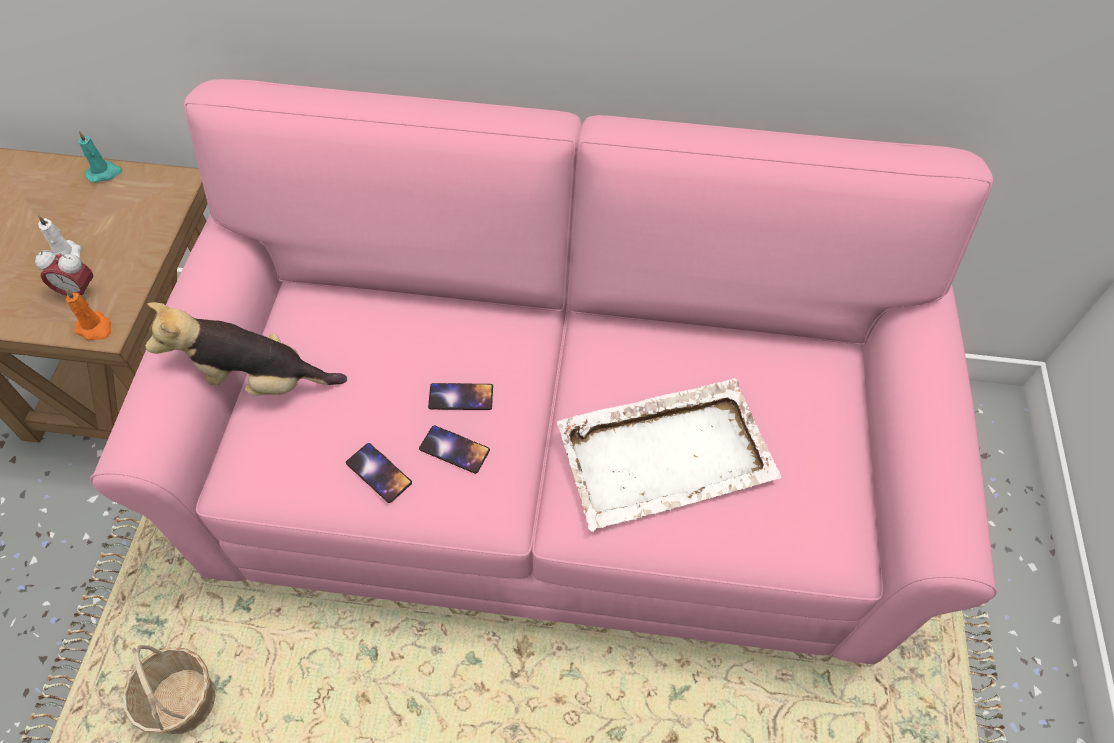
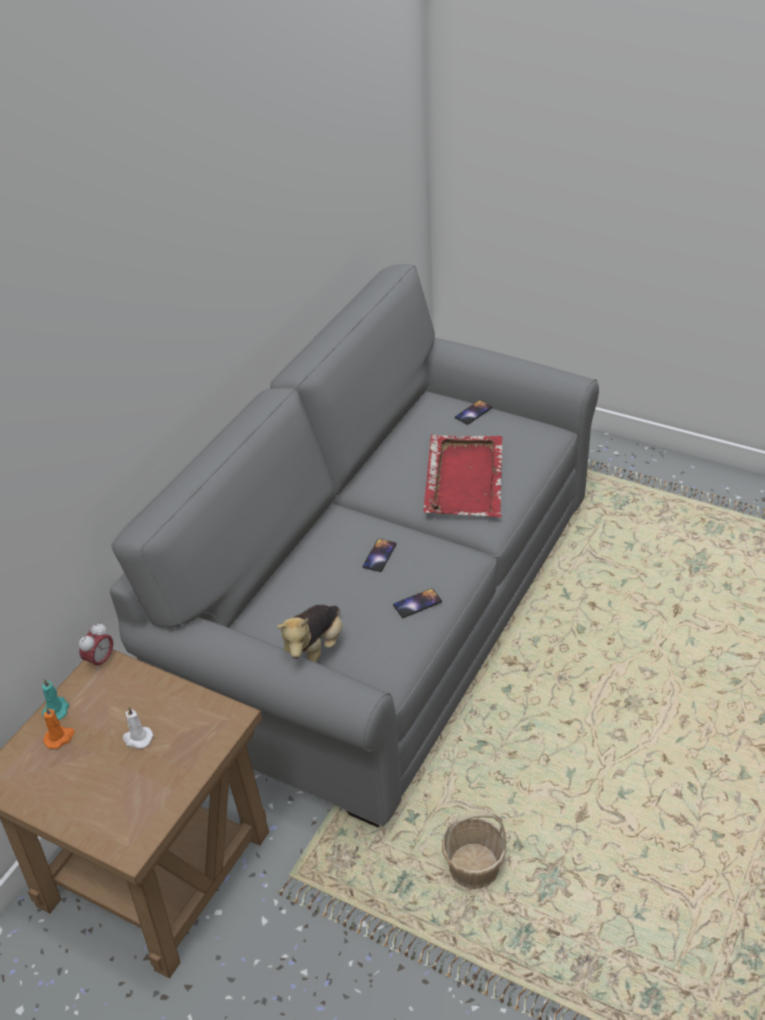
camera: 65 degrees left, 15 degrees down
(78, 292) = (183, 732): alarm clock -> alarm clock (100, 661)
(95, 328) = (228, 723): orange candle -> orange candle (60, 737)
(454, 449) = (417, 565): phone -> phone (473, 412)
(555, 475) = (390, 615): pink sofa -> grey sofa
(667, 455) = (464, 478): white tray -> red tray

